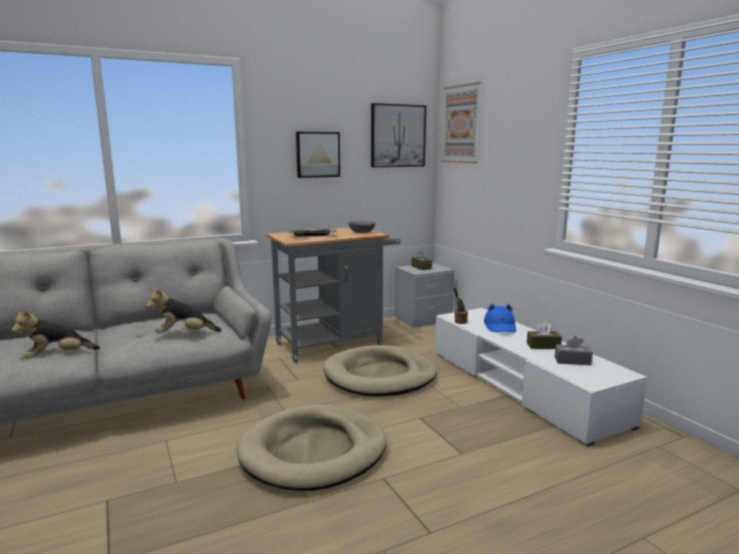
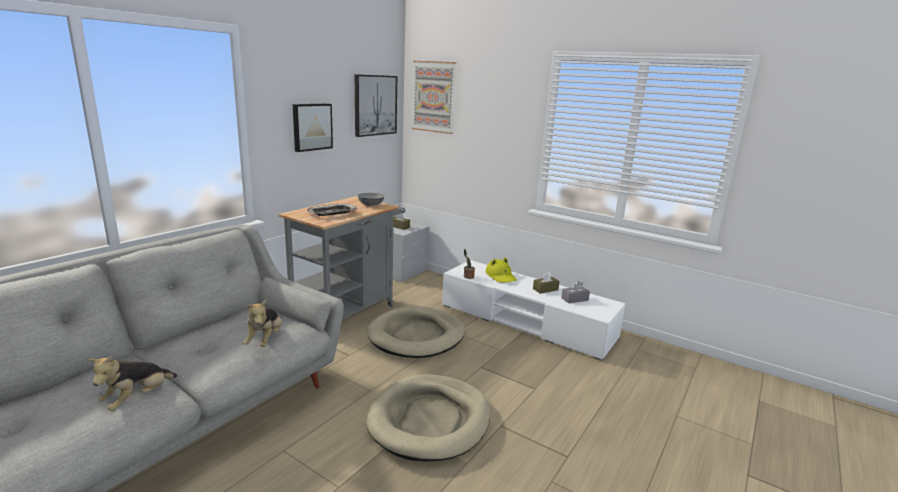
camera: 30 degrees left, 5 degrees up
(184, 335) = (265, 340): plush toy -> plush toy turned 45 degrees counterclockwise
(500, 326) = (501, 276): blue hat -> yellow hat

